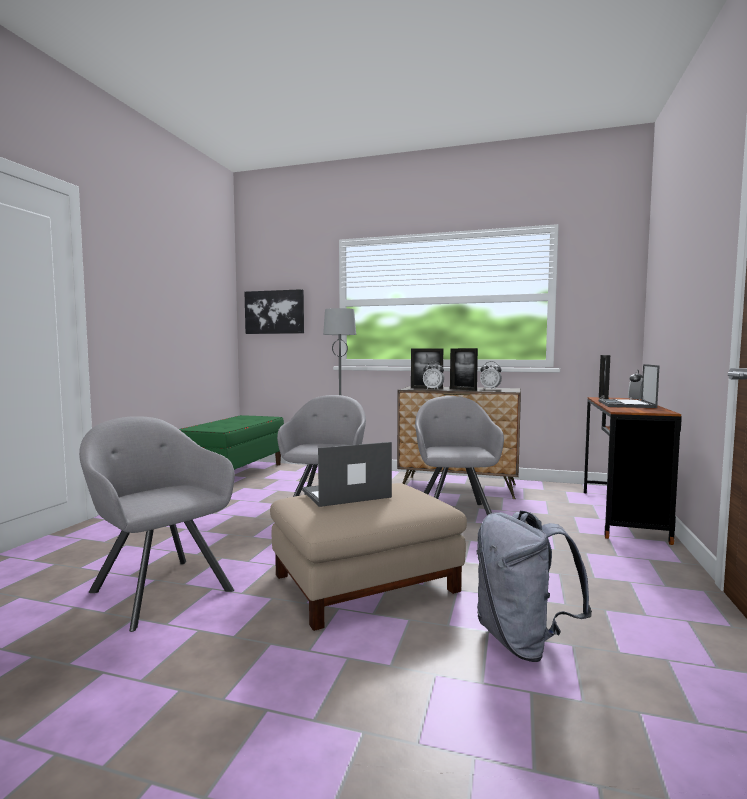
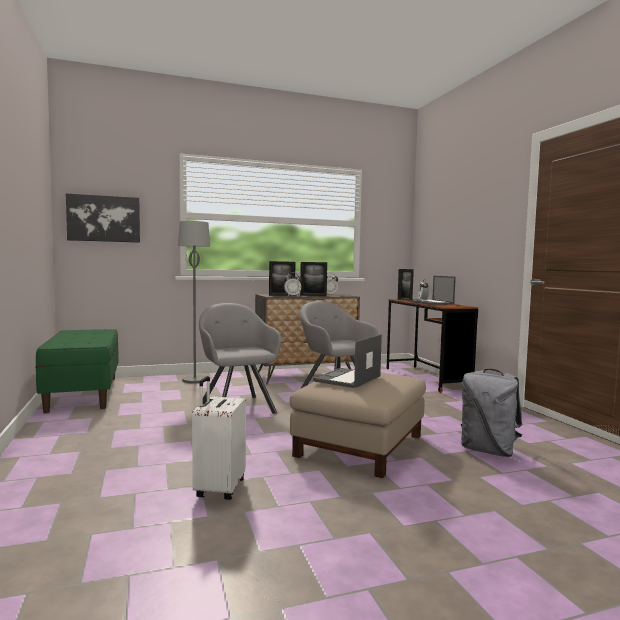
camera: 35 degrees left, 0 degrees up
(158, 588) = (218, 489): grey armchair -> white suitcase

